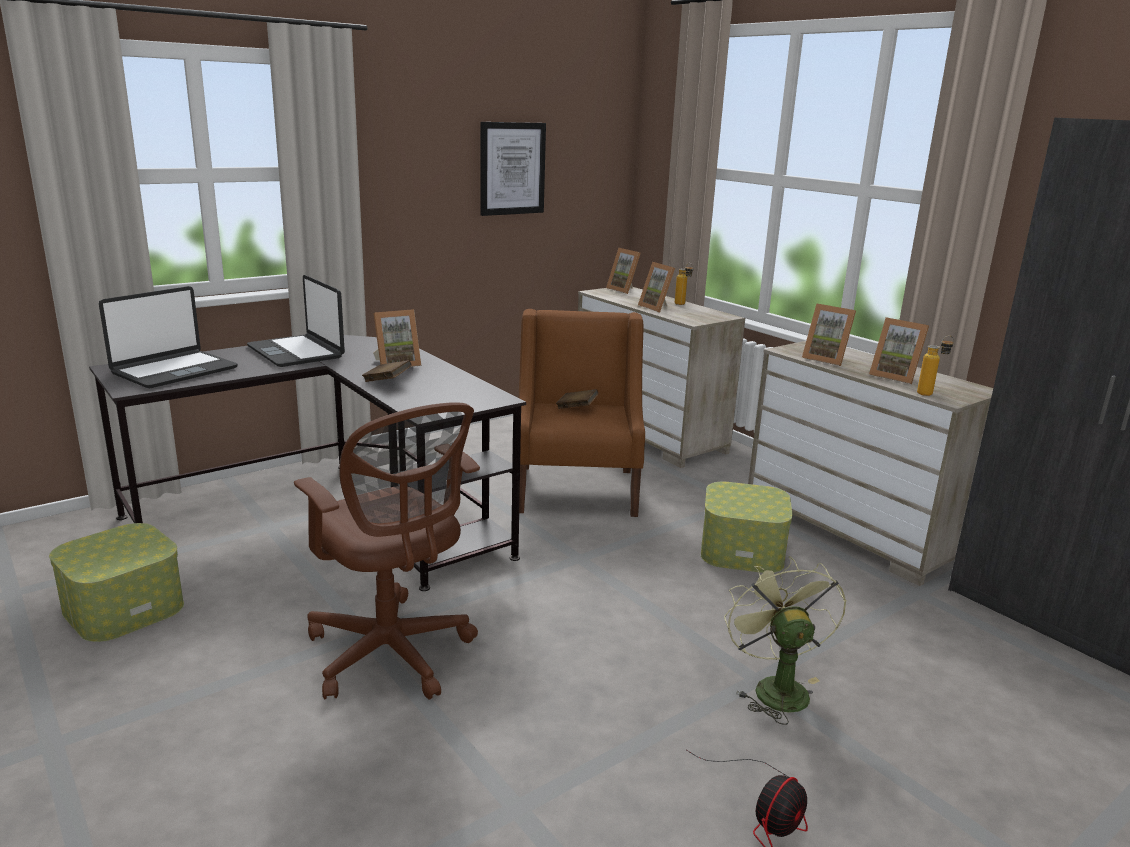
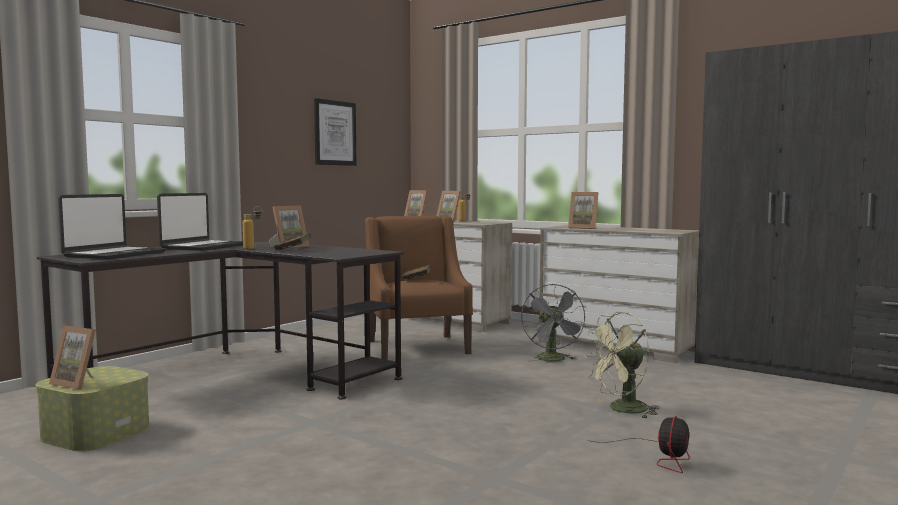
camera: 15 degrees left, 15 degrees down
(297, 352) = (203, 247): laptop -> laptop turned 105 degrees counterclockwise
(392, 655) = (344, 428): brown office chair -> none
(742, 550) = (553, 360): storage box -> grey fan
(775, 687) = (622, 410): green fan -> green fan turned 90 degrees counterclockwise
(895, 376) = (632, 229): picture frame -> picture frame (79, 383)
(930, 393) = (659, 231): bottle -> bottle (253, 248)

